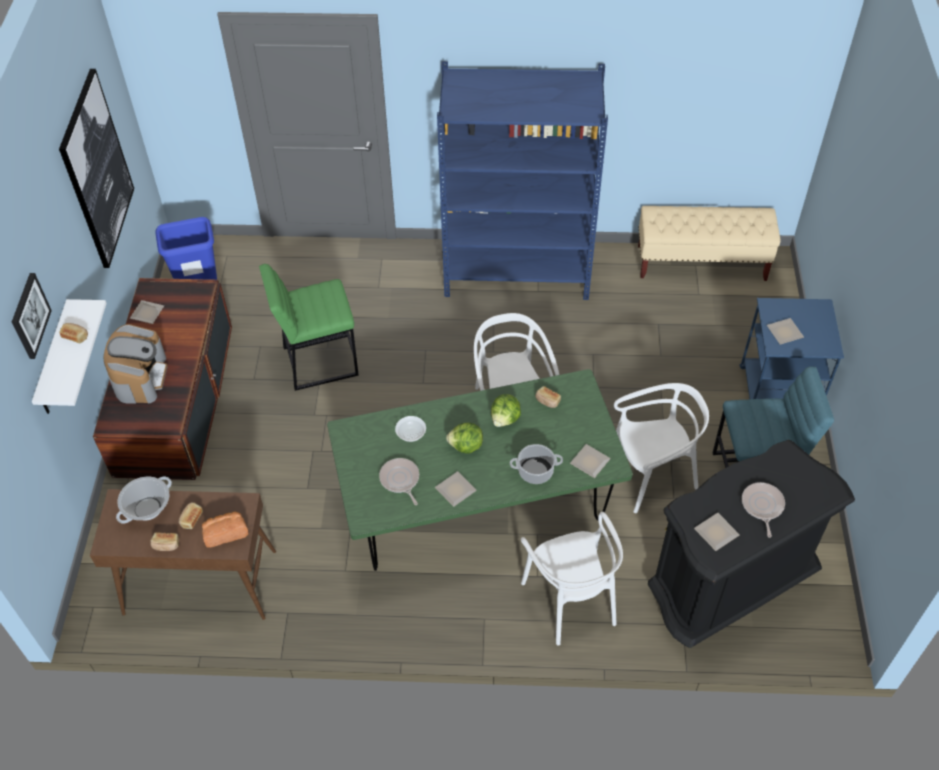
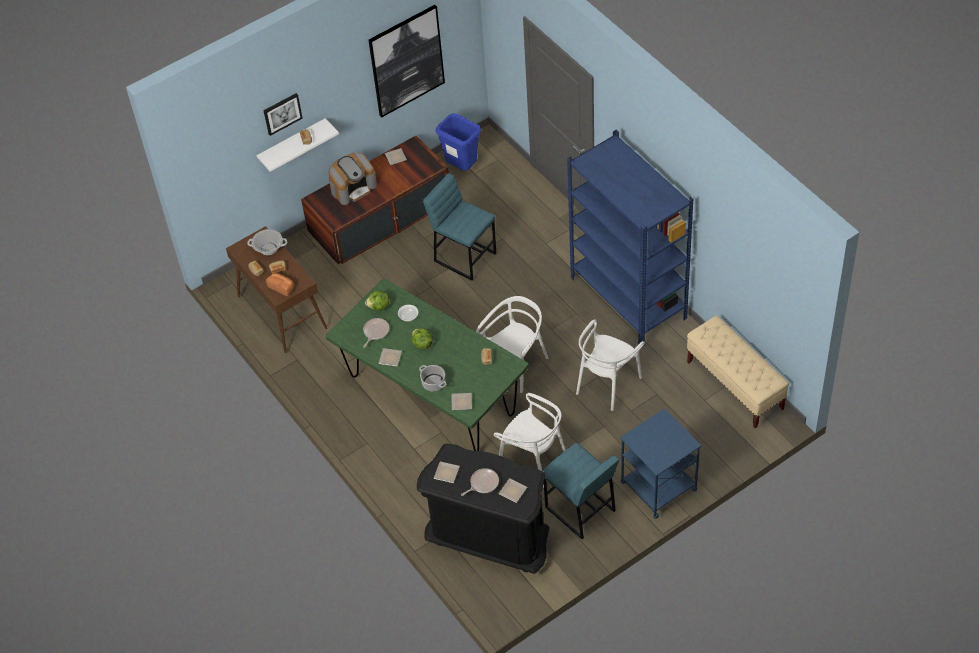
camera: 55 degrees right, 0 degrees up
(318, 362) = (463, 256): green stool -> blue stool
(505, 419) = (456, 348): lettuce -> lettuce (379, 307)
(570, 600) = (412, 473): white chair -> white chair (607, 383)
(784, 333) = (646, 436): plate -> plate (511, 491)

